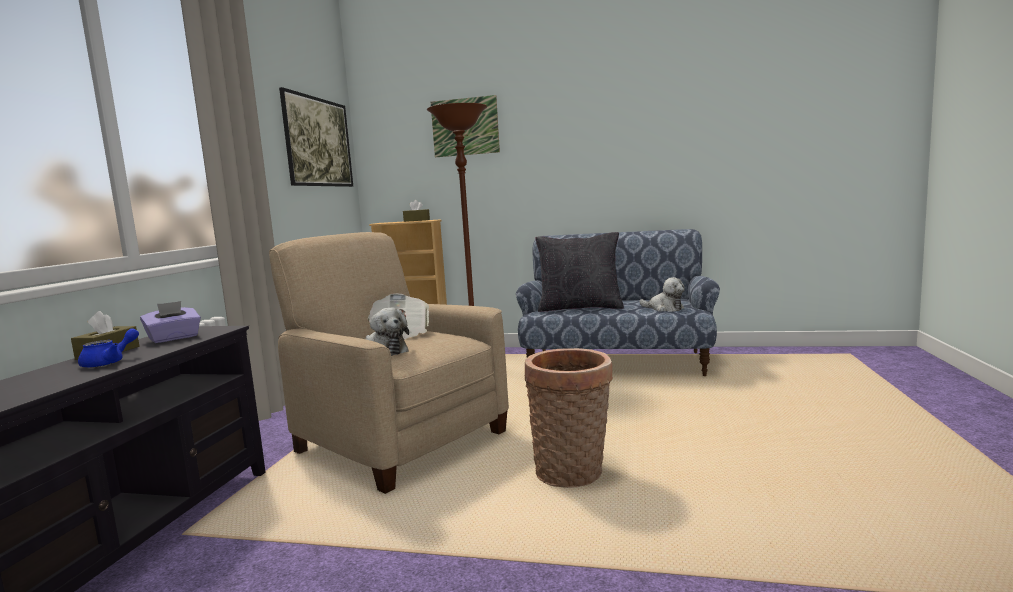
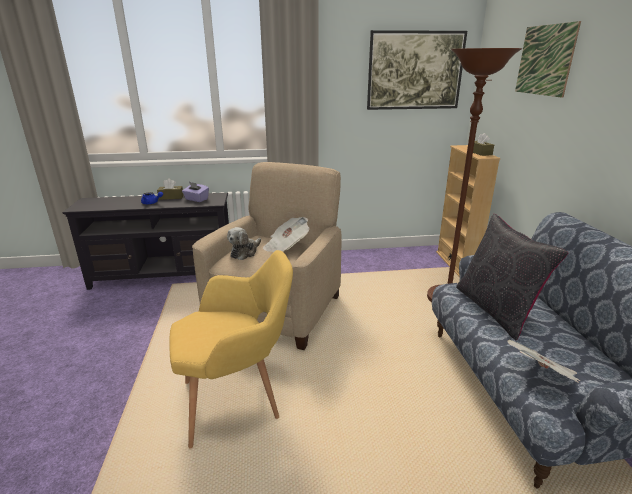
camera: 70 degrees right, 15 degrees up
(573, 473) = (238, 401): basket -> yellow armchair
(664, 308) = (541, 376): plush toy -> newspaper

